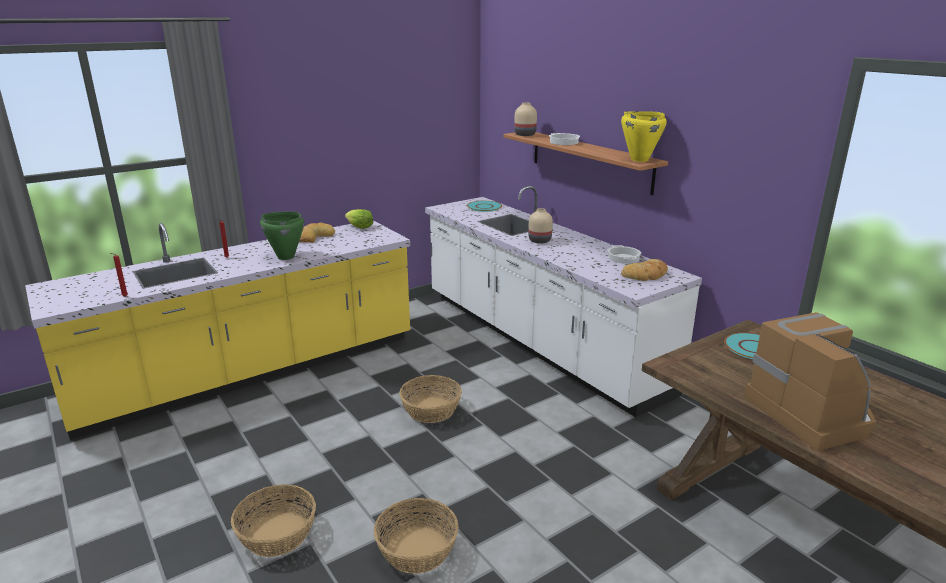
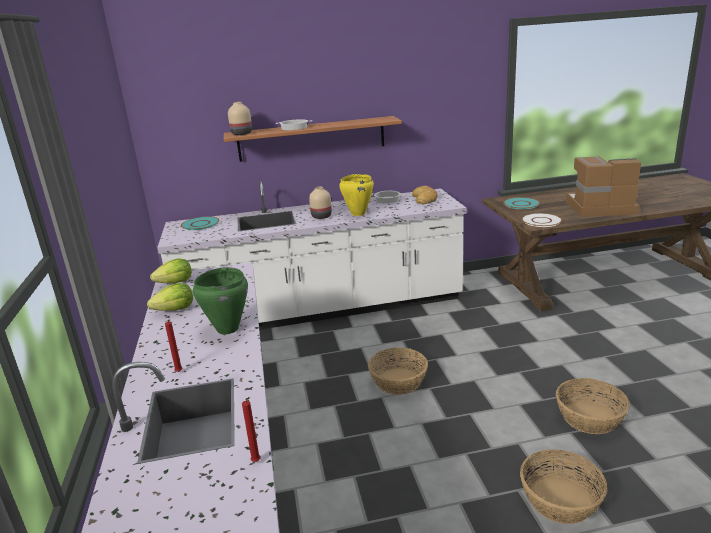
camera: 65 degrees left, 0 degrees up
(314, 237) = (175, 309): bread -> lettuce
(639, 159) = (382, 119): yellow cooking pot -> yellow cooking pot (358, 213)
(690, 367) = (541, 221): none -> white plate

